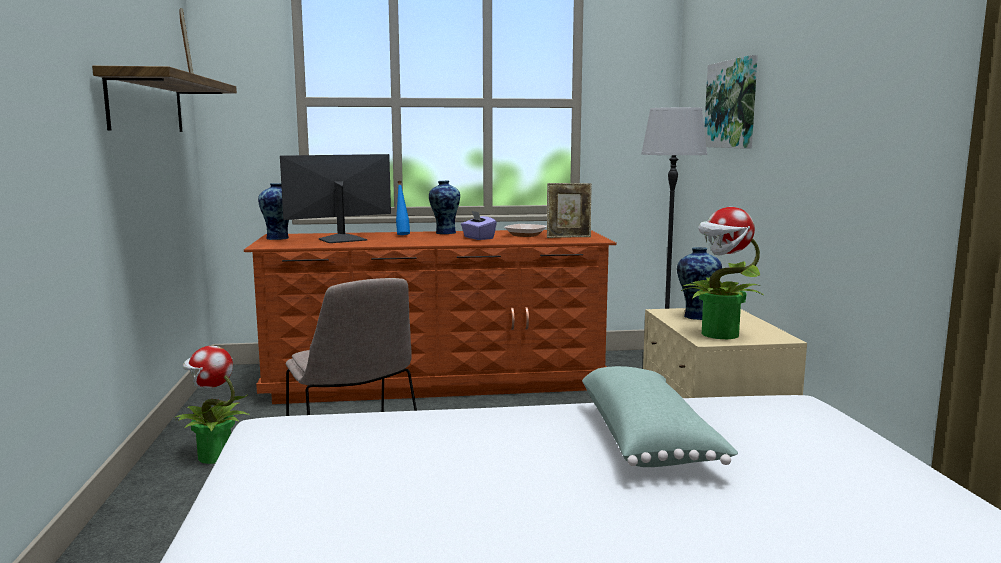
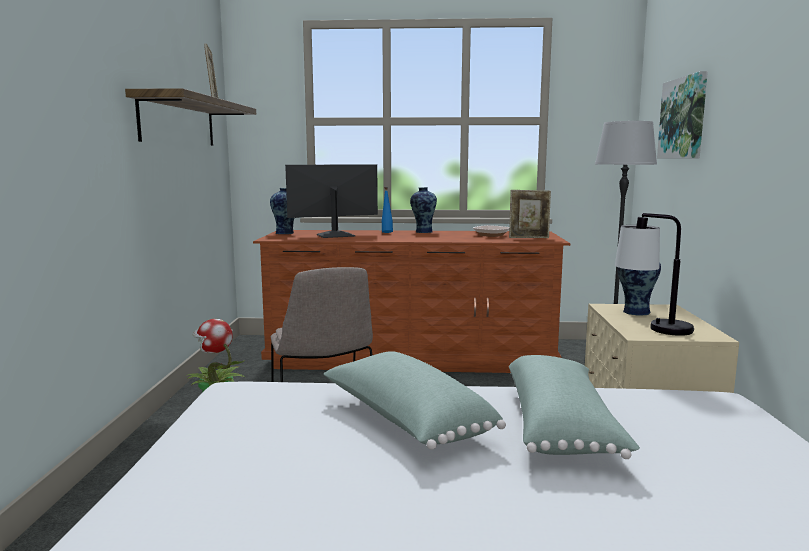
camera: 10 degrees right, 0 degrees up
(478, 238) = (449, 236): purple tissue box -> none
(483, 445) = (405, 420): none -> green pillow
(719, 334) = (652, 330): potted plant -> table lamp

